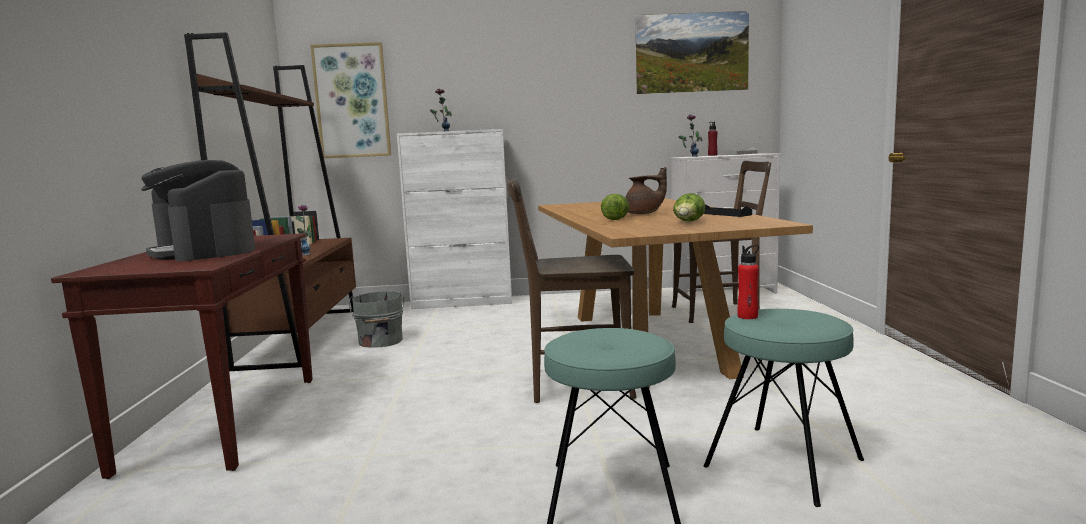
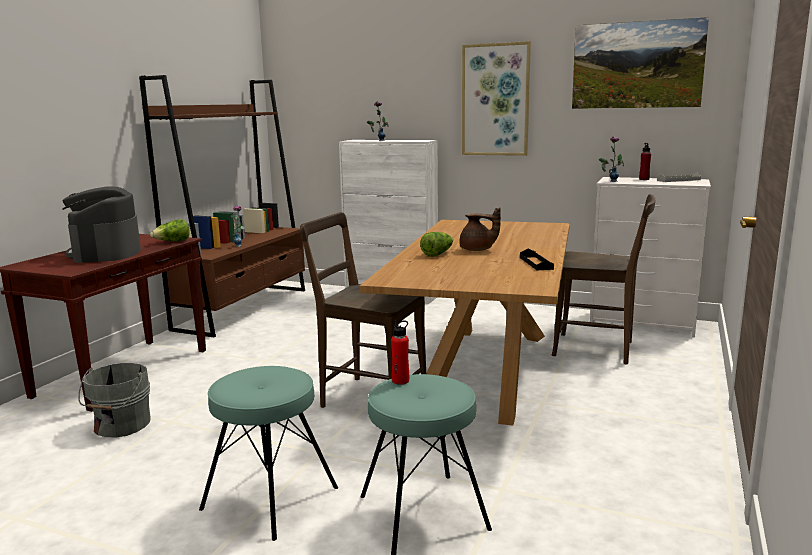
camera: 25 degrees right, 5 degrees up
(352, 101) = (315, 108): picture -> picture (495, 100)
(380, 341) = (287, 324): grey bucket -> grey bucket (120, 426)
(688, 222) = (473, 271): lettuce -> lettuce (172, 242)

